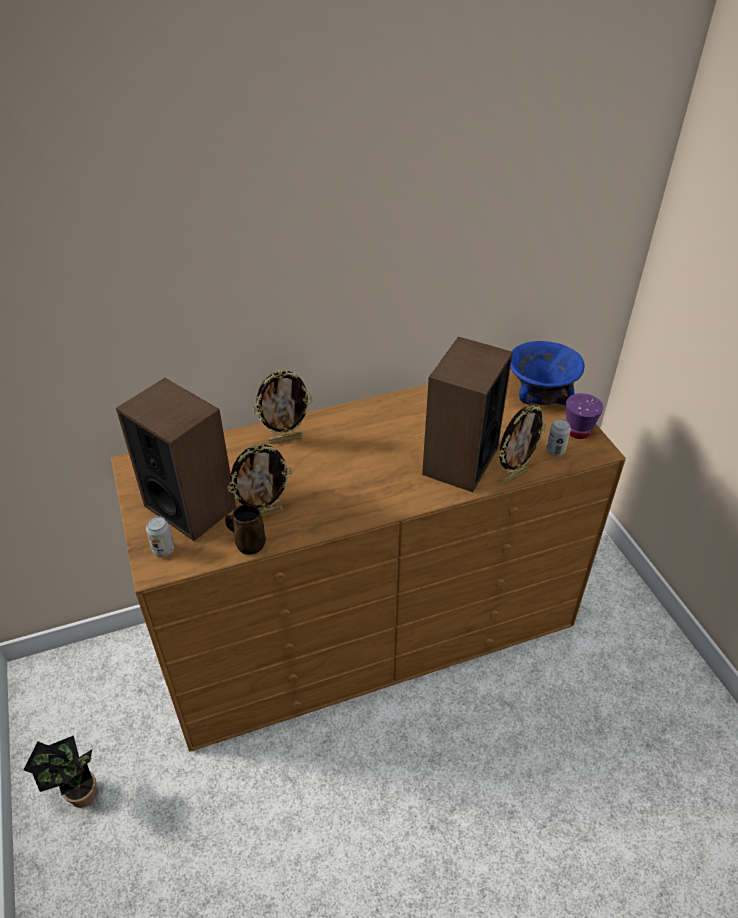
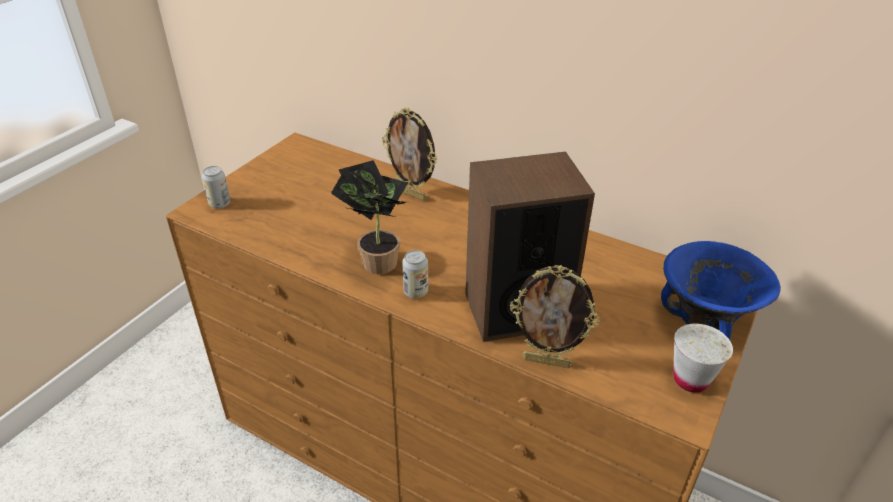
camera: 50 degrees right, 5 degrees down
(79, 795) = (149, 382): potted plant -> potted plant (376, 260)
(190, 506) = (279, 190): speaker -> none
(249, 544) = (266, 240): brown mug -> none
(264, 514) = (308, 230): picture frame -> none
(555, 450) = (631, 375): can -> can (416, 292)
(578, 431) = (690, 379): purple cup -> white cup

